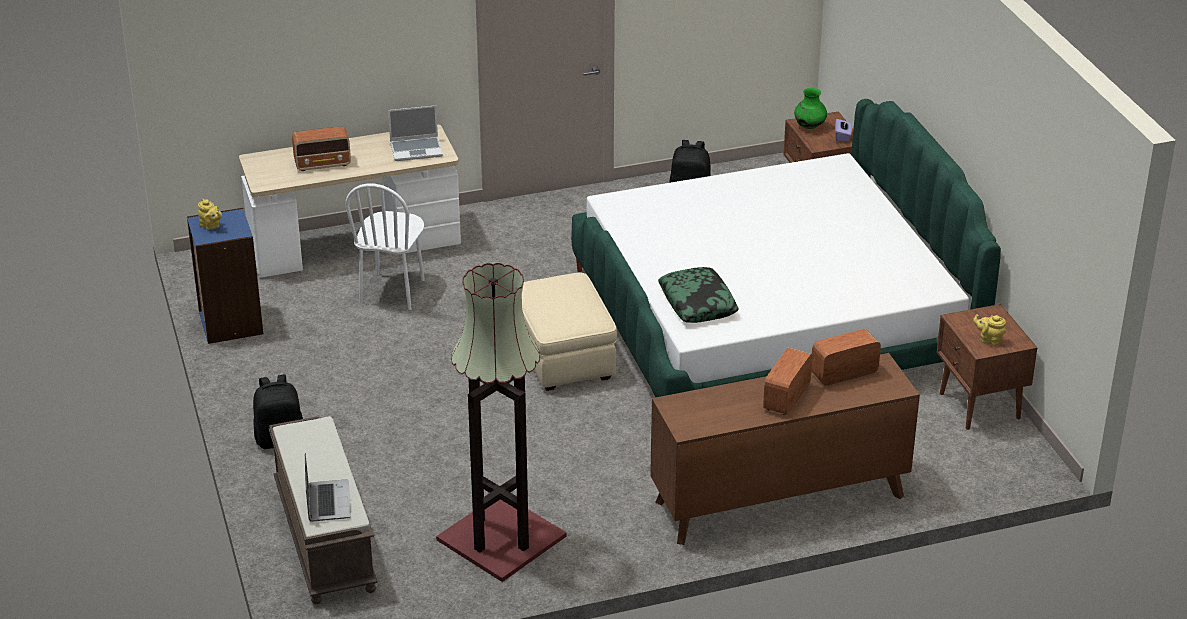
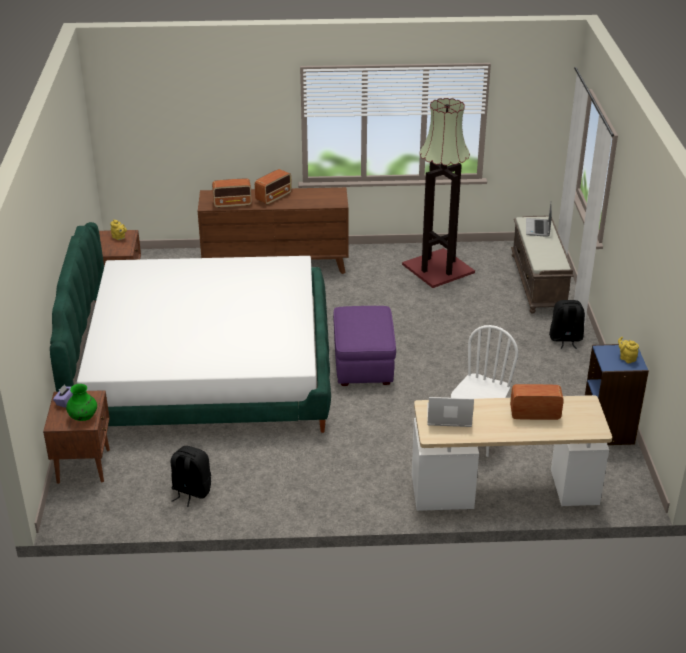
camera: 165 degrees left, 0 degrees up
(563, 357) = (363, 363): beige ottoman -> purple ottoman
(698, 303) = (281, 280): pillow -> none

